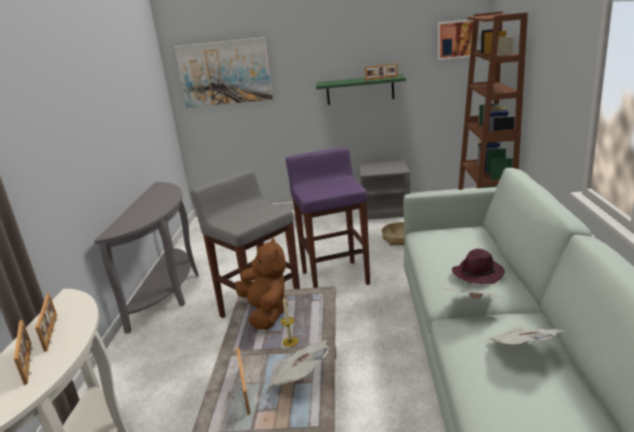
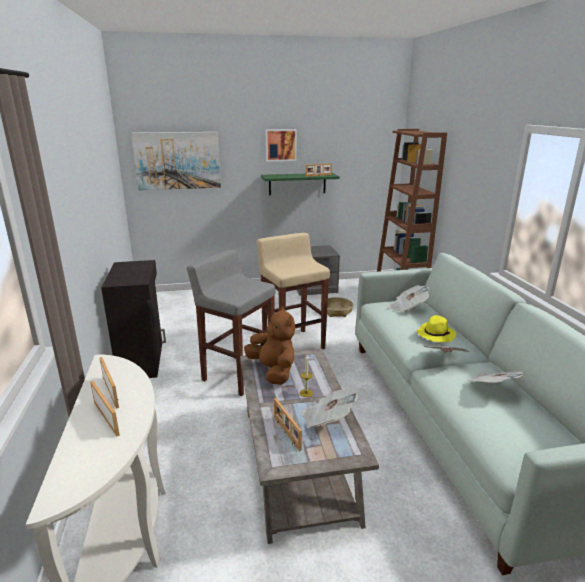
camera: 15 degrees left, 0 degrees up
(169, 291) = (142, 360): grey console table -> black cabinet
(335, 277) = (293, 344): purple stool -> beige stool
(455, 39) = (376, 147): picture -> picture (280, 145)
(458, 238) = (407, 308): none -> newspaper
(478, 273) = (435, 334): purple hat -> yellow hat

